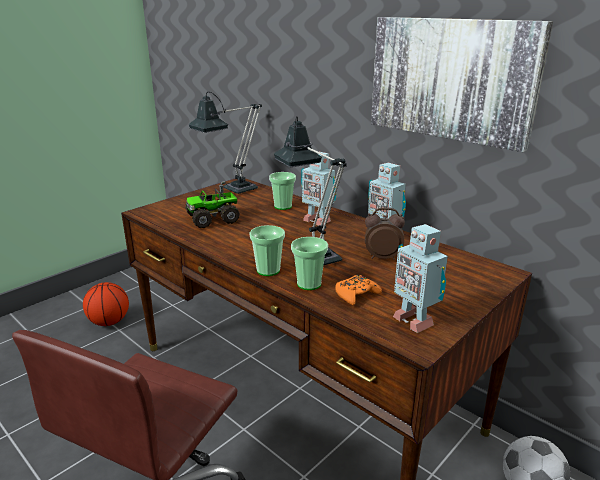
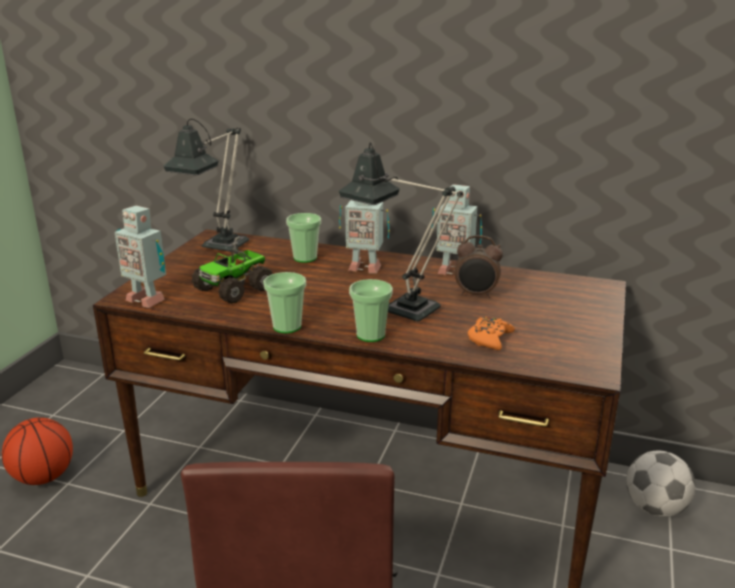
camera: 25 degrees left, 0 degrees up
(309, 284) = (430, 339): cup -> cup (287, 326)
(382, 257) = (476, 295): alarm clock -> alarm clock turned 150 degrees counterclockwise
(414, 320) = (567, 350): toy robot -> toy robot (146, 299)
(451, 79) = (517, 83): picture -> none

